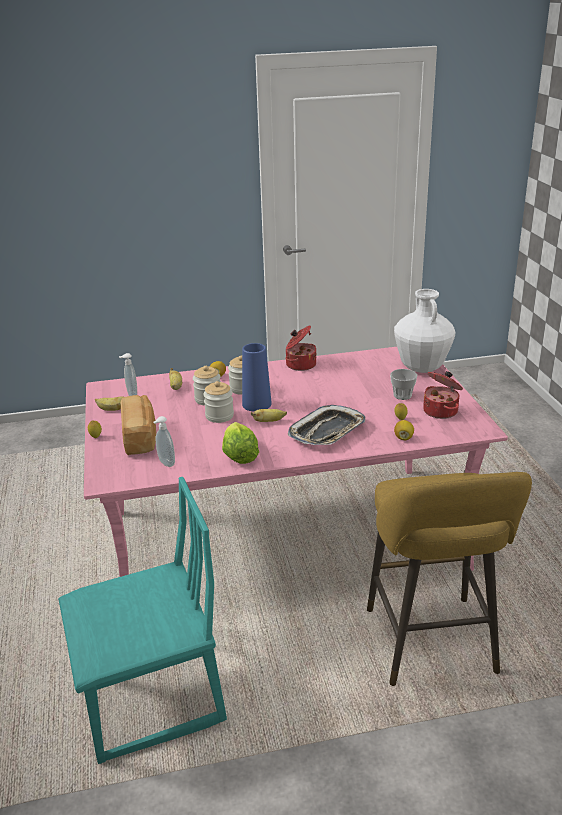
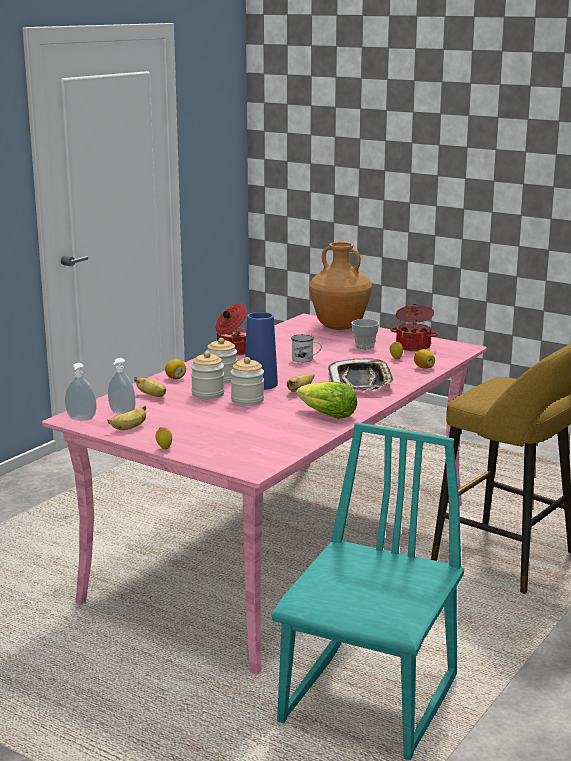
camera: 45 degrees left, 10 degrees down
(140, 437) = (210, 434): bread -> none
(165, 463) = (279, 440): soap dispenser -> soap dispenser (81, 419)
(332, 392) = (306, 359): none -> white mug
(422, 368) = (340, 327): white vase -> brown vase

